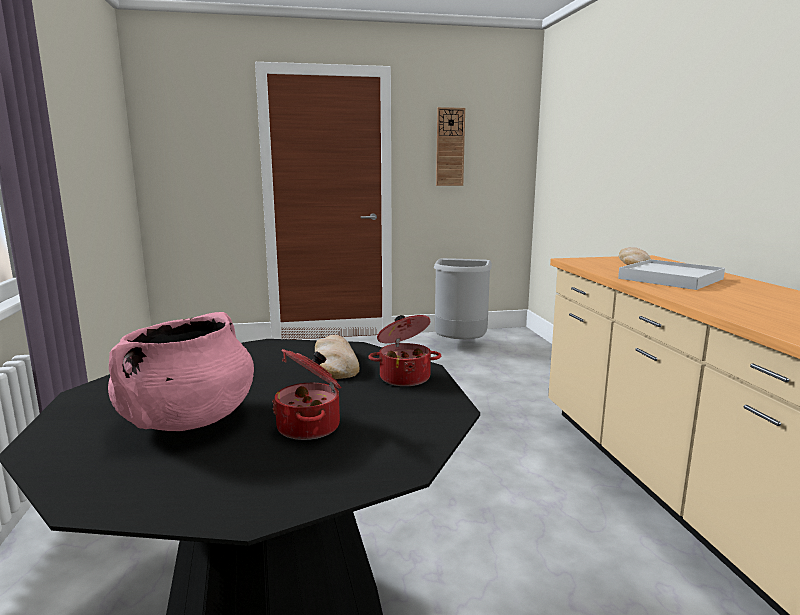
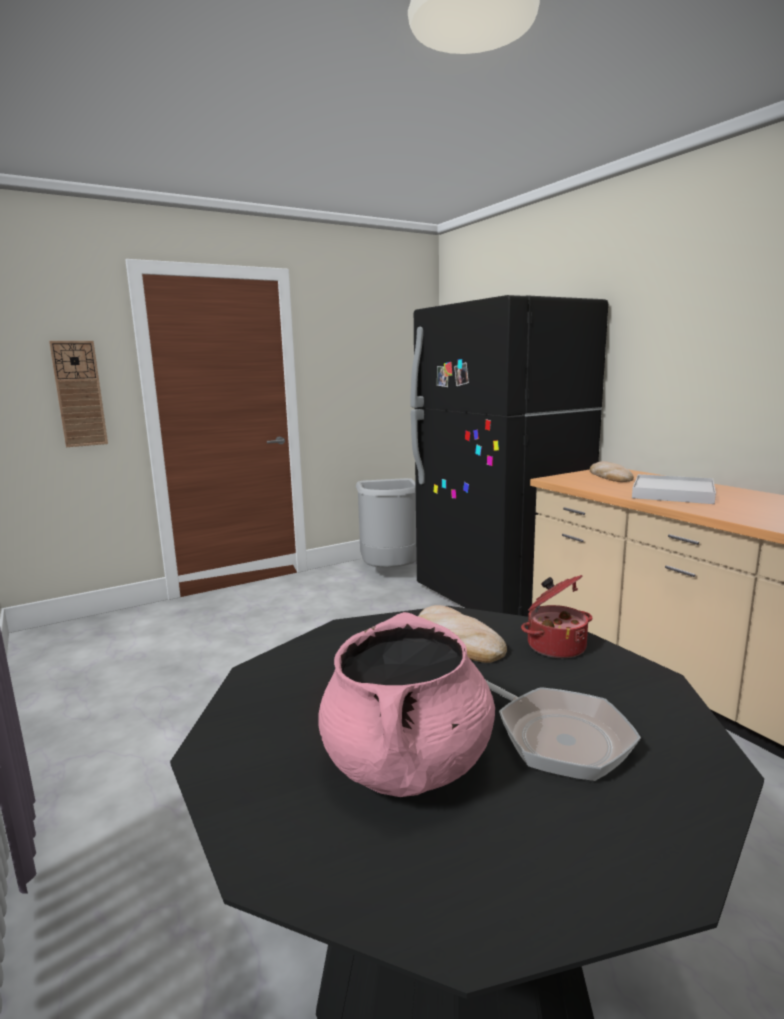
camera: 20 degrees left, 0 degrees up
(310, 427) = (555, 736): cooking pot -> frying pan
(450, 147) = (356, 358): wall clock -> wall clock (79, 394)
(545, 378) = (498, 597): none -> black fridge

